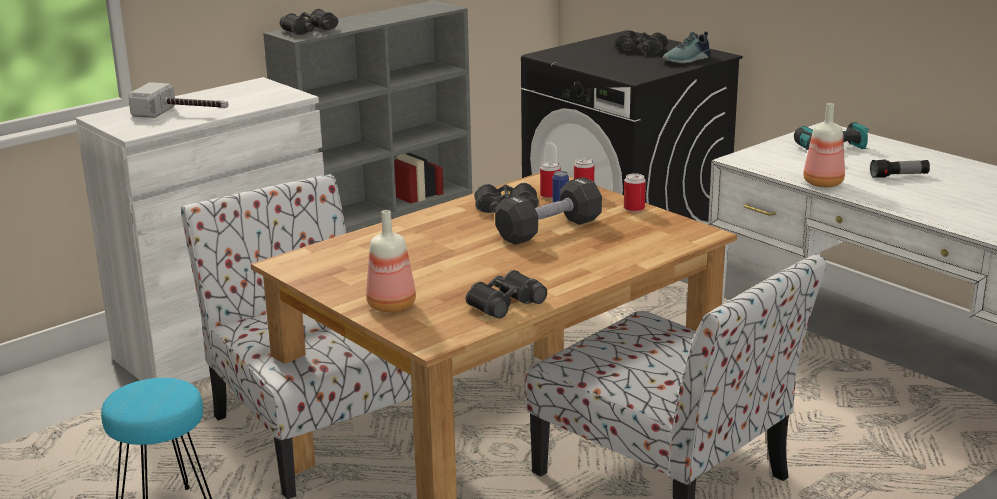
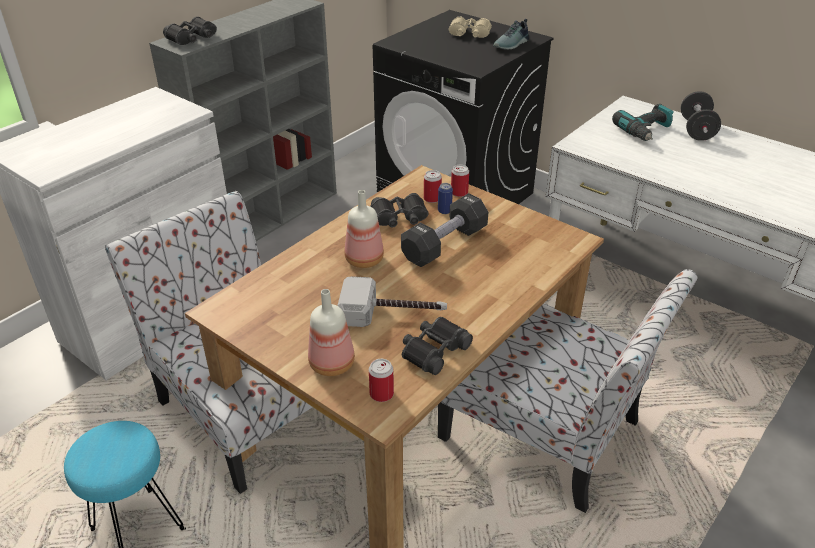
camera: 10 degrees left, 15 degrees up
(183, 113) = (90, 142): hammer -> hammer (393, 313)
(634, 208) = (508, 211): can -> can (381, 394)
(640, 50) = (469, 34): black binoculars -> beige binoculars
(824, 184) = (652, 171): bottle -> bottle (365, 260)
(899, 176) = (706, 158): flashlight -> none
(900, 153) = (696, 130): none -> black dumbbell

